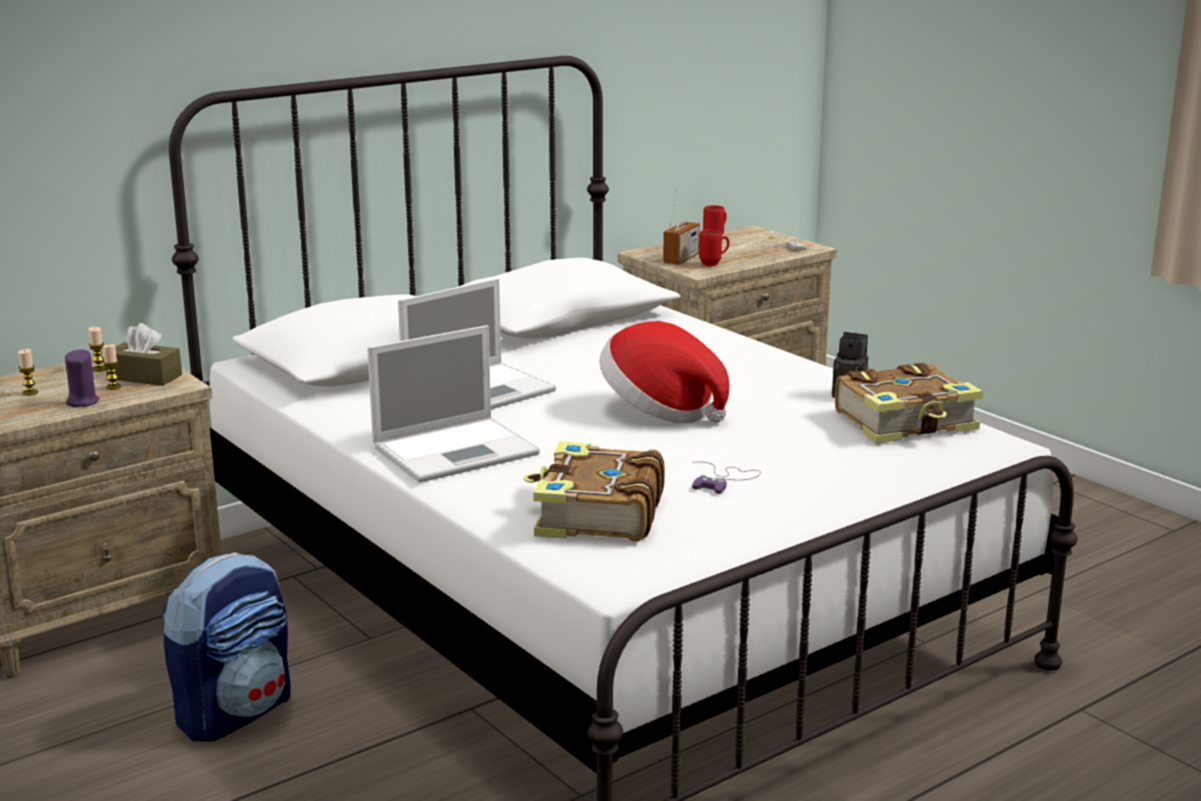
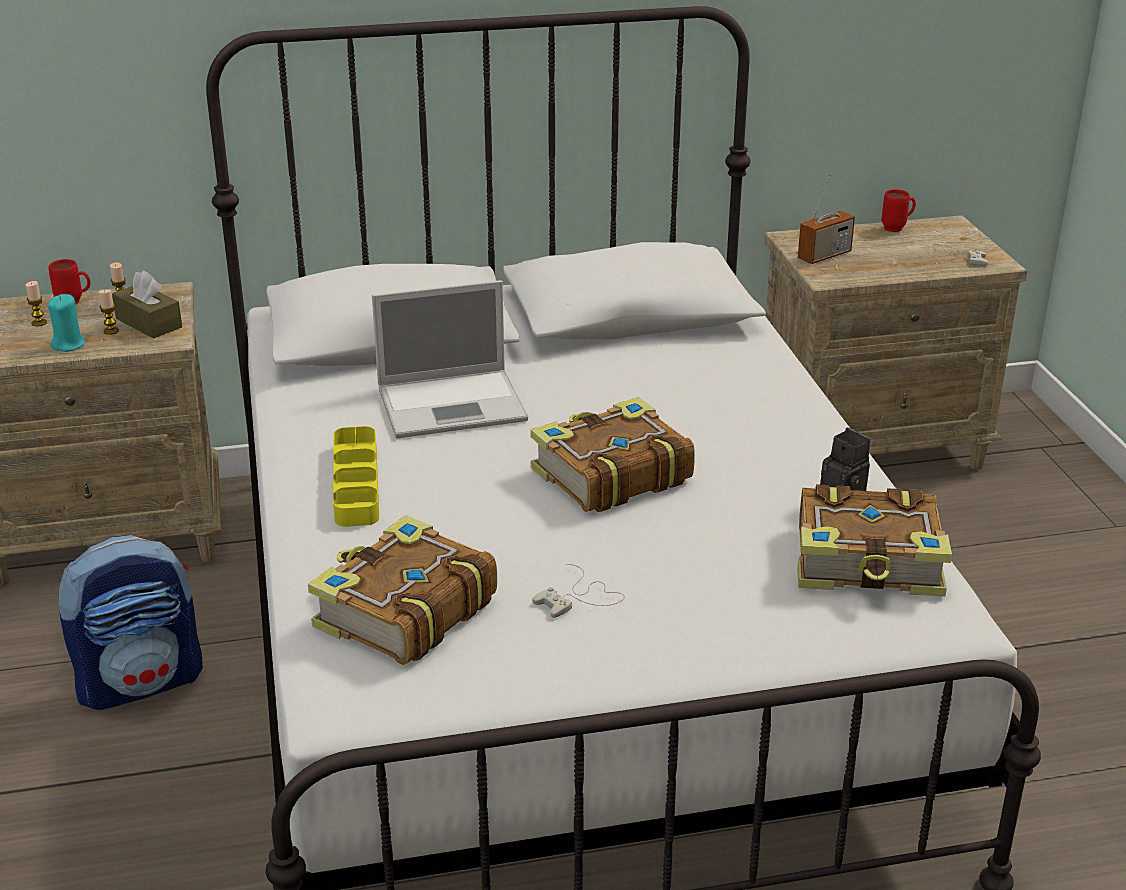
camera: 25 degrees right, 10 degrees up
(82, 402) = (69, 345): purple candle -> turquoise candle
(458, 450) = (356, 483): laptop -> yellow tray
(660, 410) = (609, 475): hat -> book
(714, 264) = (855, 269): red mug -> red mug (75, 303)
(724, 480) = (580, 598): purple game controller -> white game controller

